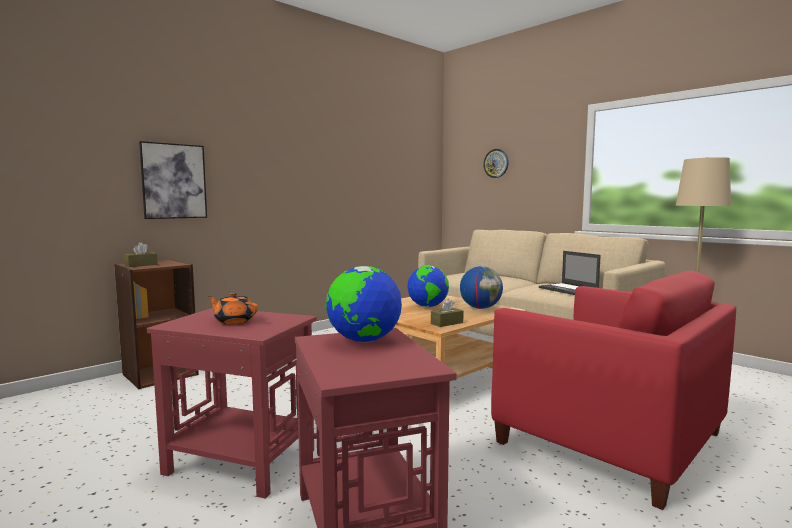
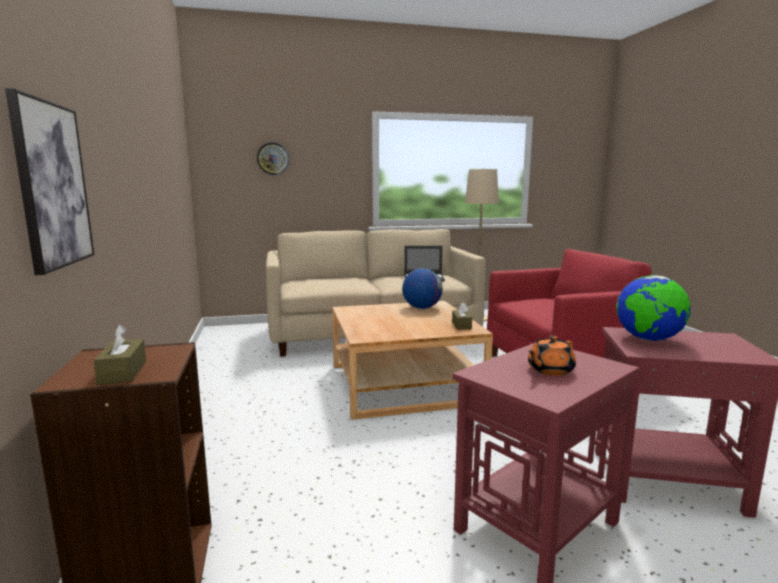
camera: 60 degrees left, 5 degrees up
(428, 306) = (392, 318): globe -> none

